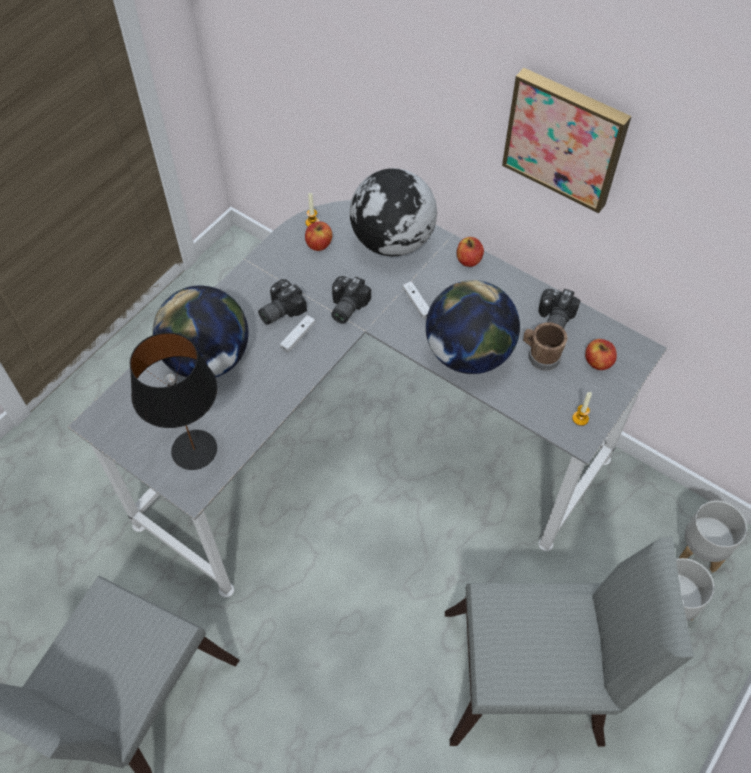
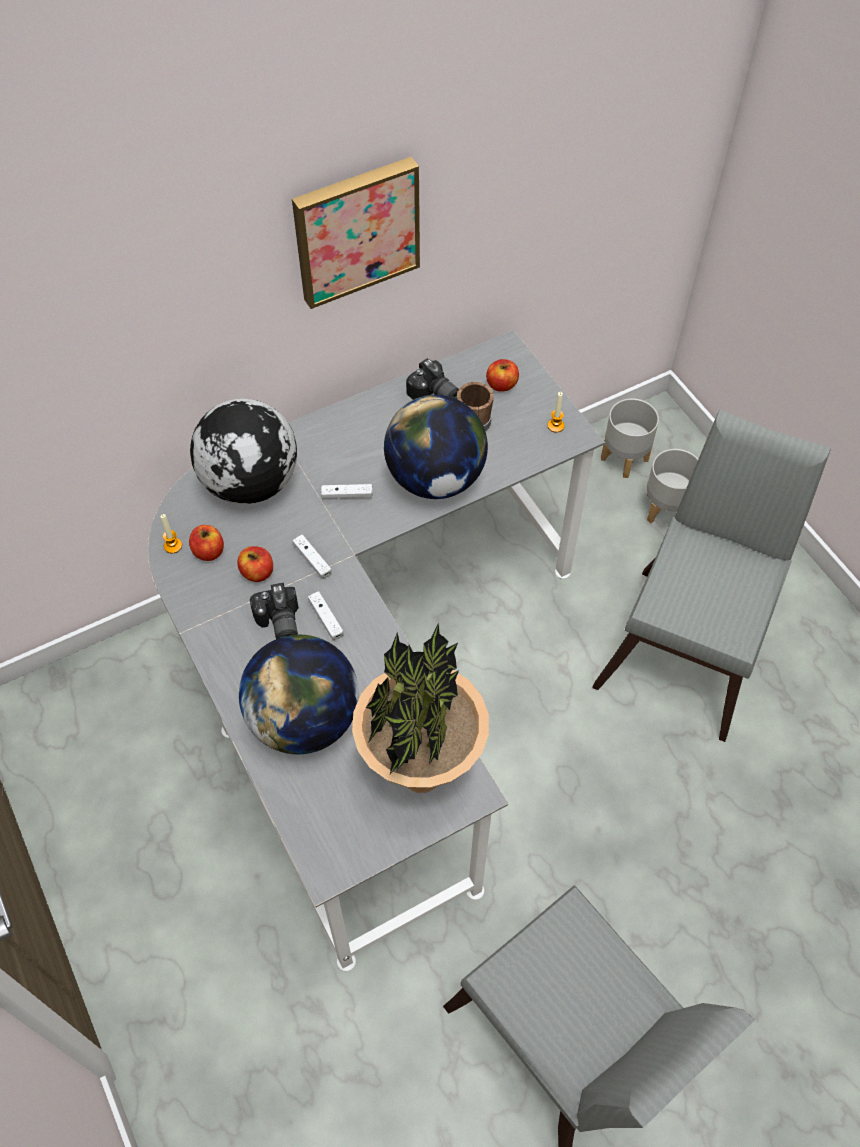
camera: 65 degrees left, 0 degrees up
(193, 450) = (421, 775): black table lamp -> potted plant
(345, 307) = (312, 560): camera -> white game controller
(469, 260) = (319, 429): apple -> apple (257, 572)

